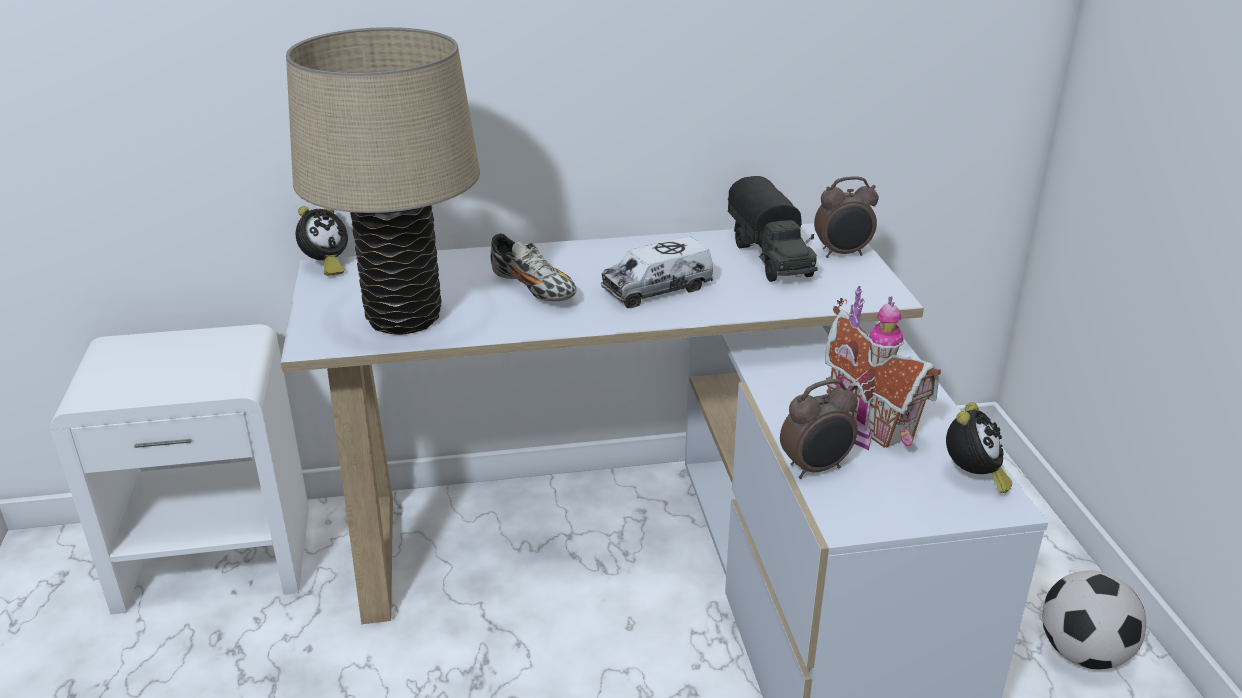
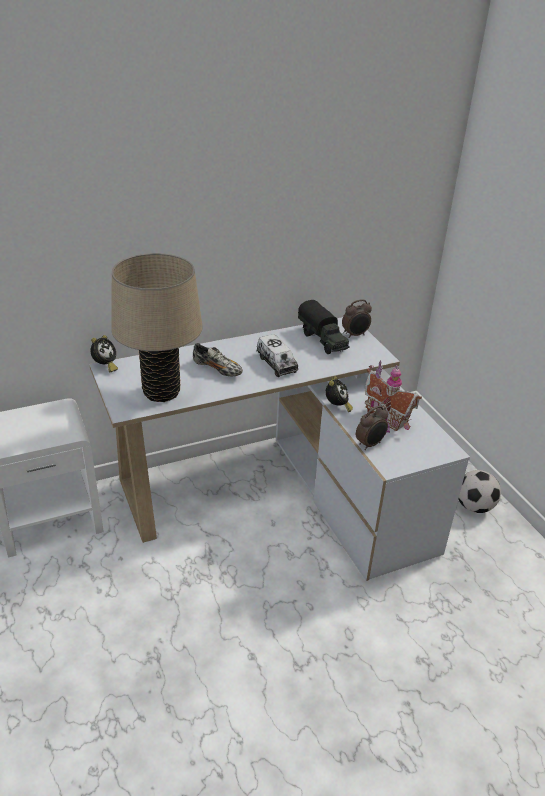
camera: 15 degrees left, 5 degrees up
(657, 289) = (276, 363): toy truck -> toy truck turned 75 degrees counterclockwise
(972, 478) = (435, 440): alarm clock -> alarm clock (337, 407)

